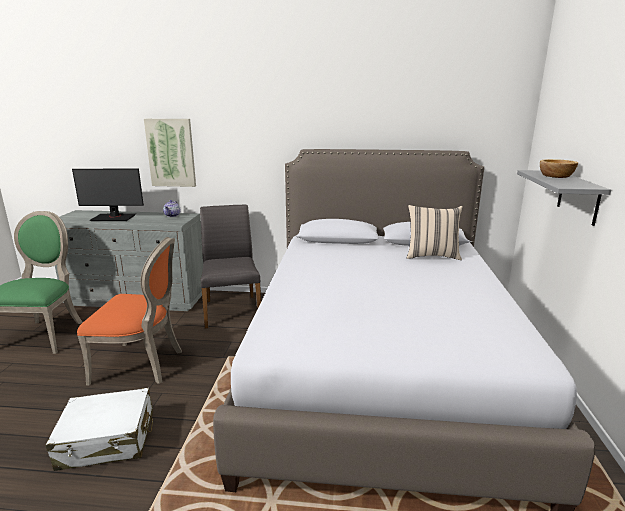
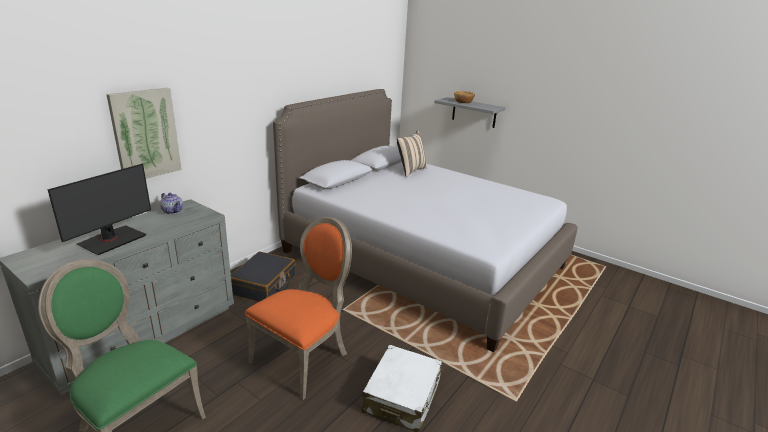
camera: 60 degrees left, 5 degrees up
(232, 310) = (264, 285): grey chair -> black suitcase

